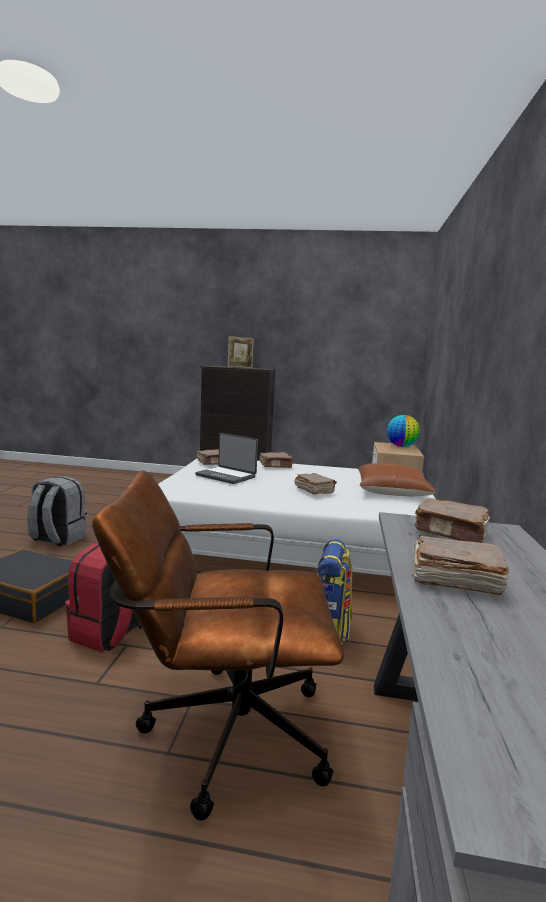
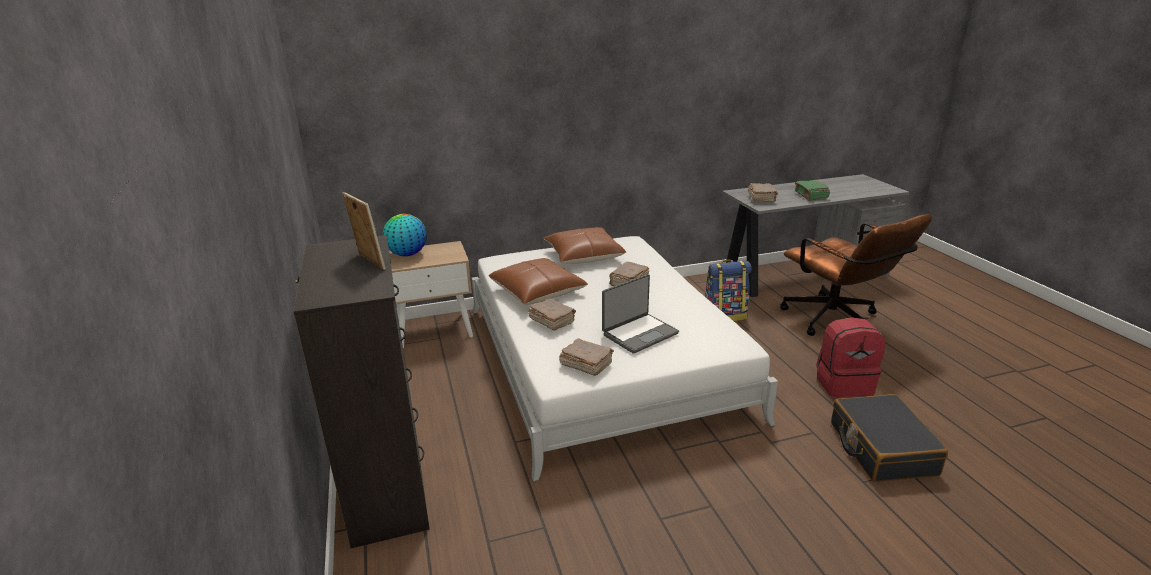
camera: 115 degrees left, 15 degrees up
(57, 539) = (793, 530): grey backpack -> none
(226, 476) = (639, 333): laptop -> laptop turned 45 degrees clockwise
(329, 472) = (537, 291): none -> brown pillow
(453, 579) = (811, 196): brown book -> green book

